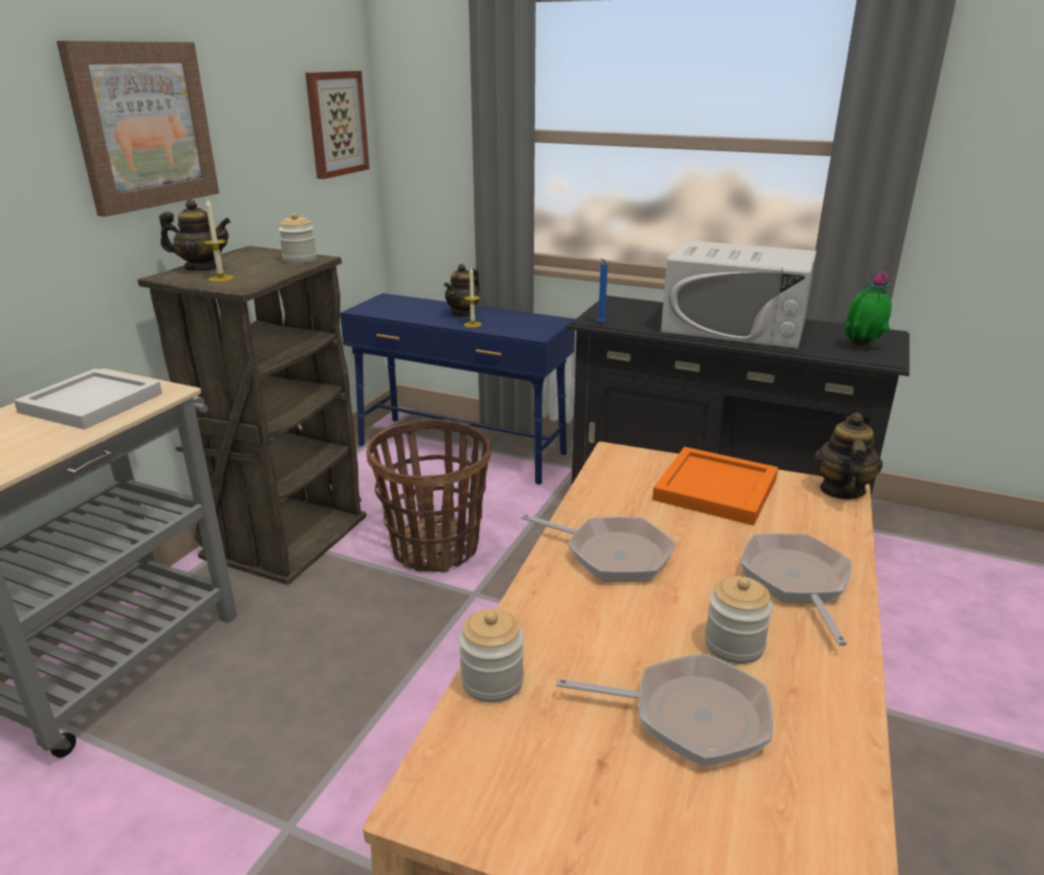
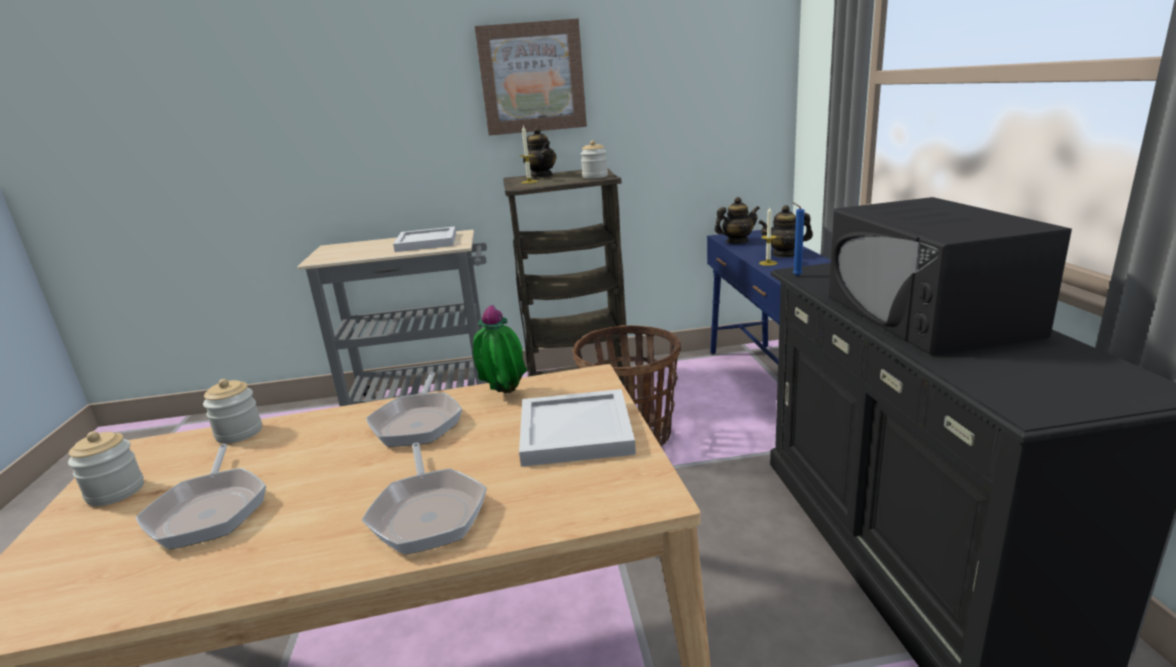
camera: 60 degrees right, 5 degrees down
(336, 123) = (736, 75): picture -> none
(717, 489) = (577, 432): orange tray -> white tray
(734, 327) = (926, 315): white microwave -> black microwave
(734, 644) = (309, 505): jar -> jar (116, 492)
(796, 582) = (428, 512): frying pan -> frying pan turned 105 degrees clockwise
(841, 490) = (657, 497): teapot -> teapot (737, 242)
(861, 347) = (1038, 386): potted plant -> potted plant (503, 394)

